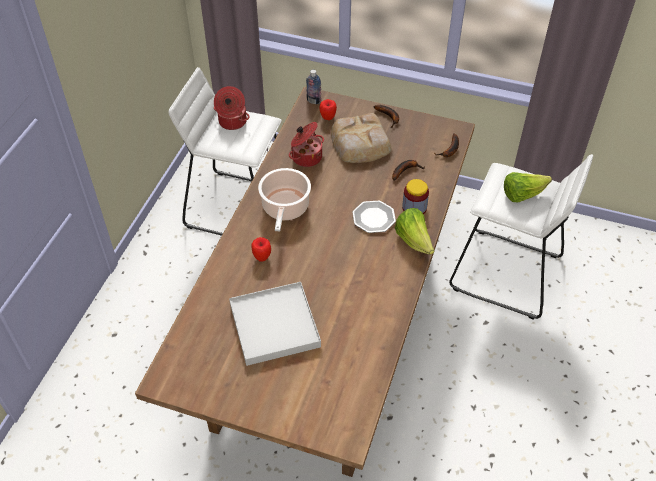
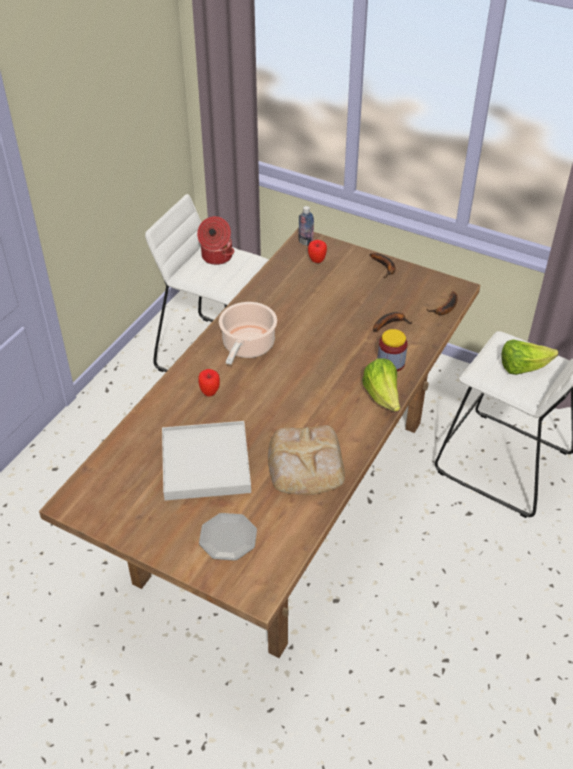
camera: 10 degrees right, 5 degrees down
(306, 157) = (283, 297): cooking pot -> none
(360, 143) = (346, 290): bread -> bread (305, 465)
(374, 218) = (343, 368): plate -> plate (228, 538)

